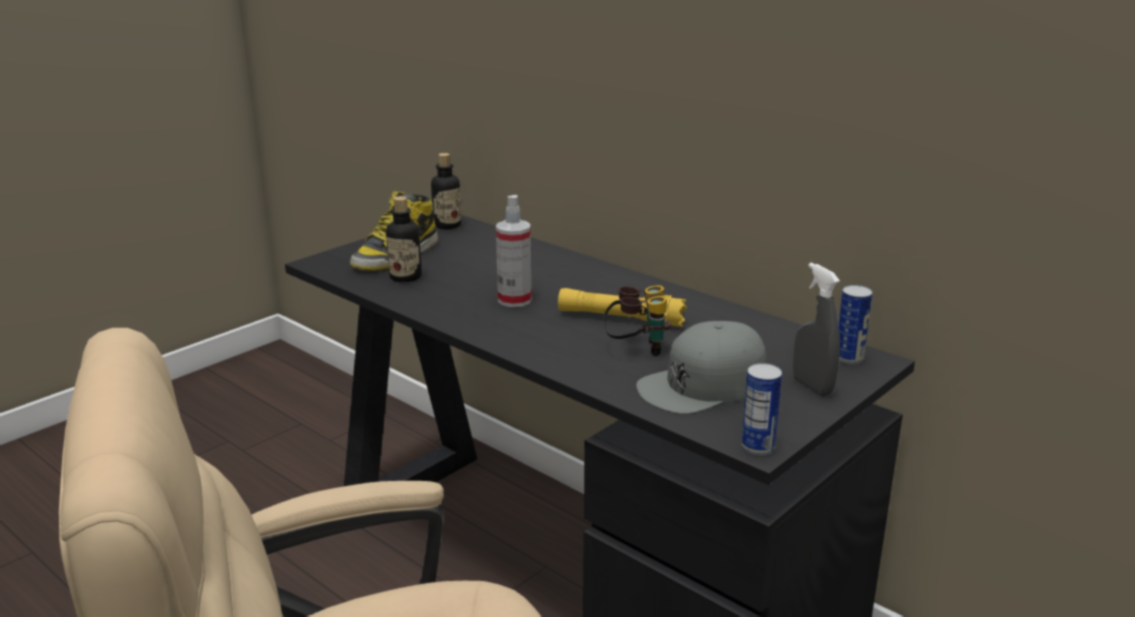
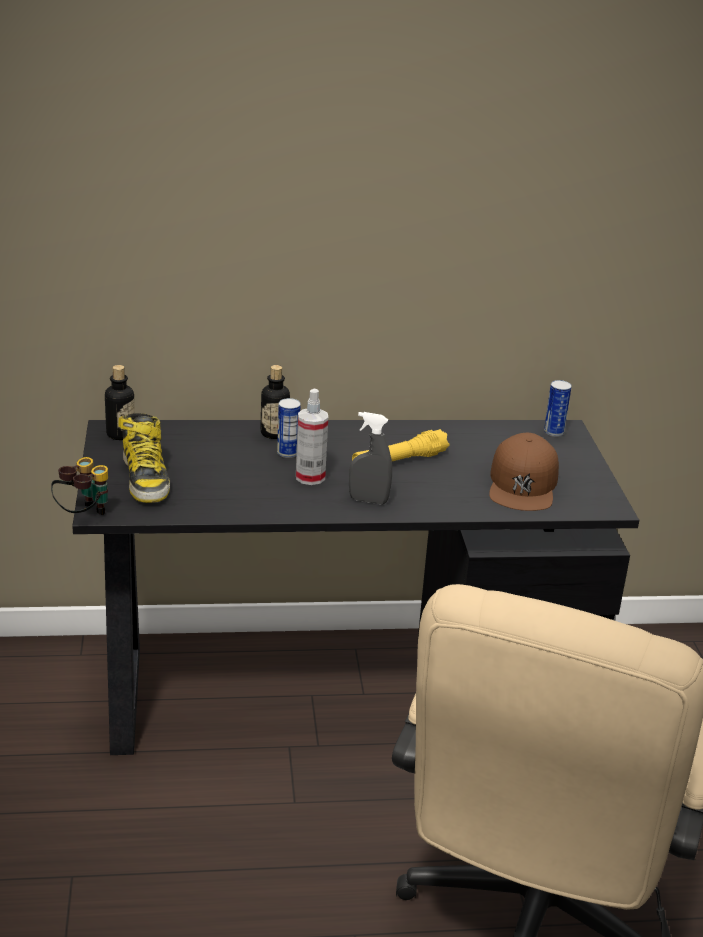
camera: 50 degrees left, 5 degrees up
(405, 277) = (196, 493): bottle -> bottle (274, 433)
(636, 349) = (449, 478): binoculars -> binoculars (83, 515)
(703, 384) = (523, 484): grey cap -> brown cap
(757, 447) = (611, 508): can -> can (287, 453)
(812, 387) = (570, 459): grey spray bottle -> grey spray bottle (368, 500)

